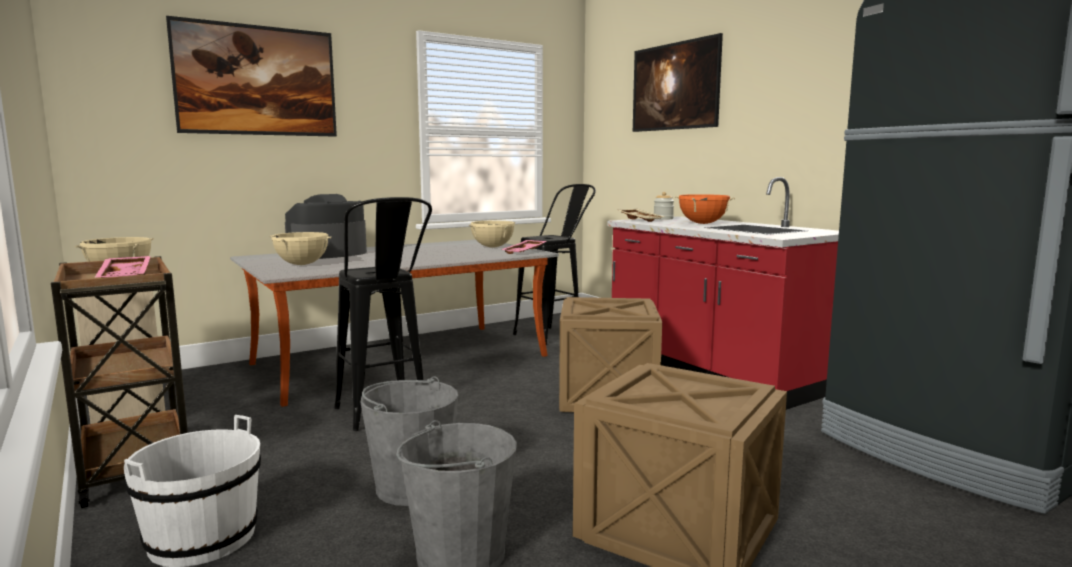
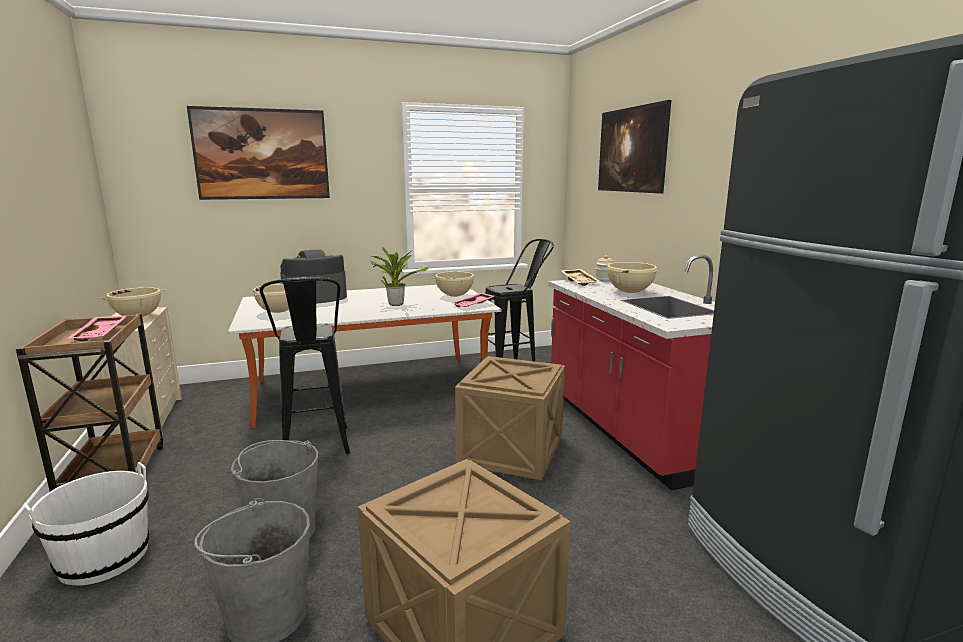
camera: 15 degrees right, 5 degrees up
(434, 254) = (395, 304): none -> potted plant
(703, 223) = (630, 292): orange cooking pot -> beige cooking pot

